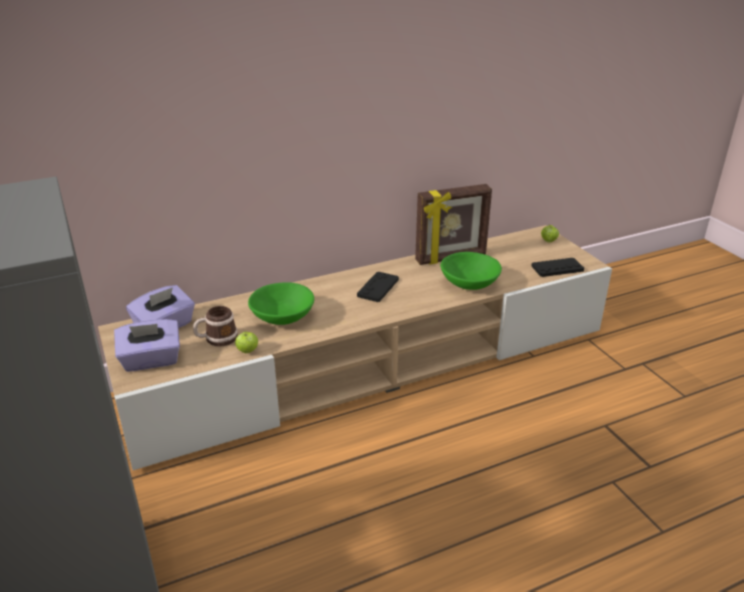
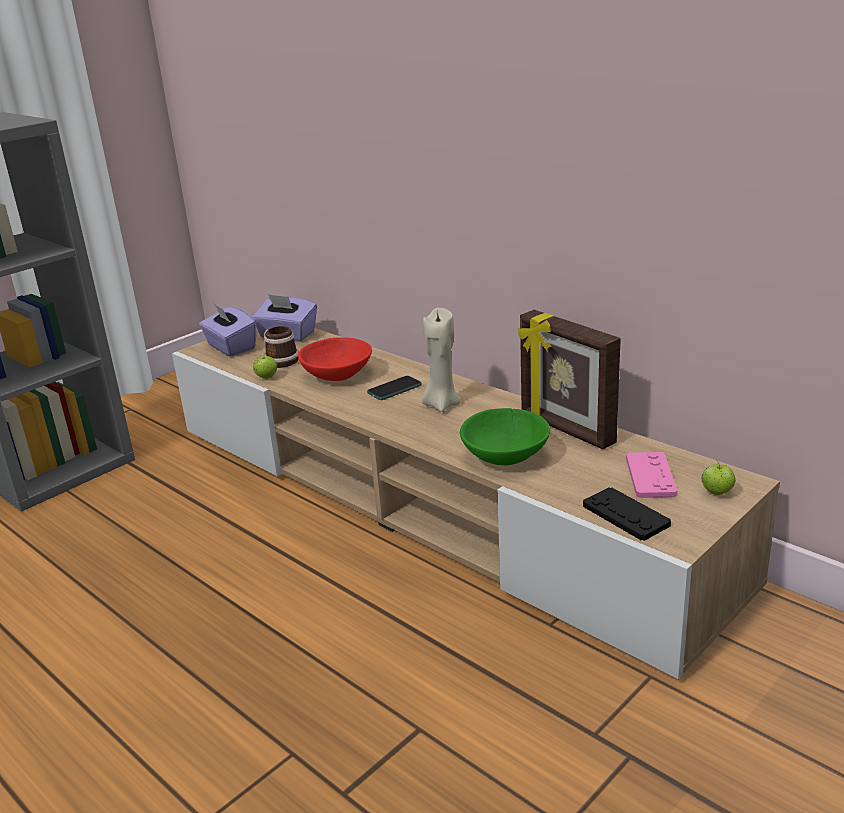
camera: 70 degrees right, 5 degrees down
(282, 317) = (337, 375): green bowl -> red bowl
(335, 299) = (394, 389): none -> phone
(378, 287) = (441, 404): black game controller -> beige candle
(522, 251) = (650, 476): none -> pink game controller

